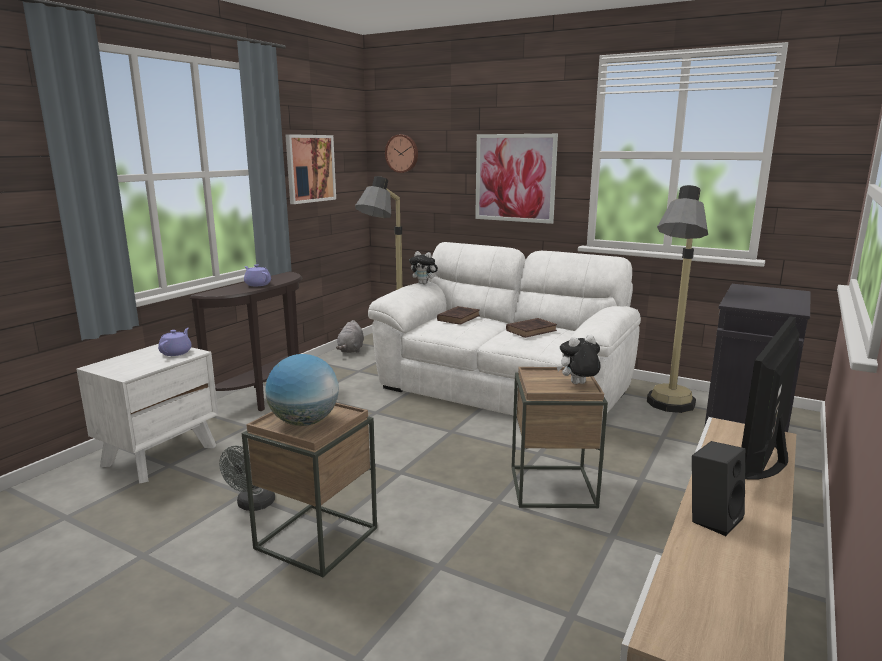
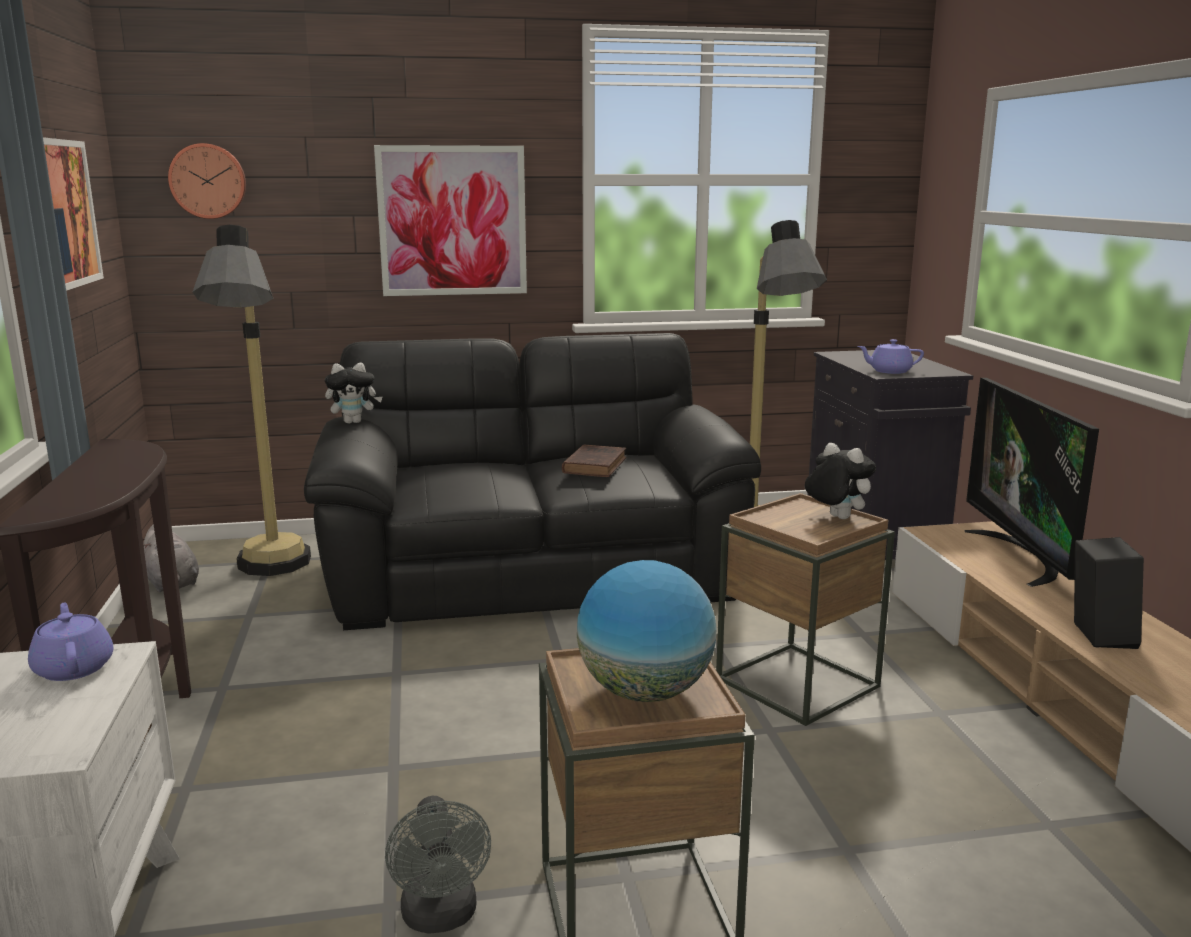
camera: 40 degrees left, 0 degrees up
(257, 284) = (106, 476): purple teapot -> purple teapot (889, 371)
(459, 318) = (451, 470): brown book -> none
(503, 388) = (531, 573): white sofa -> black sofa
(578, 384) = (835, 518): plush toy -> plush toy turned 105 degrees clockwise

